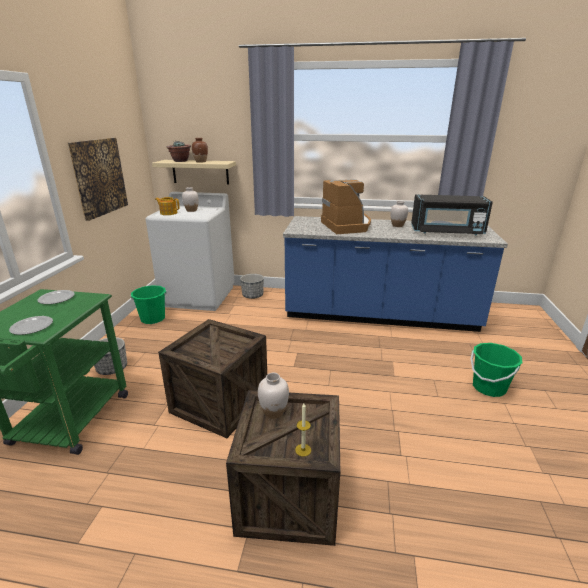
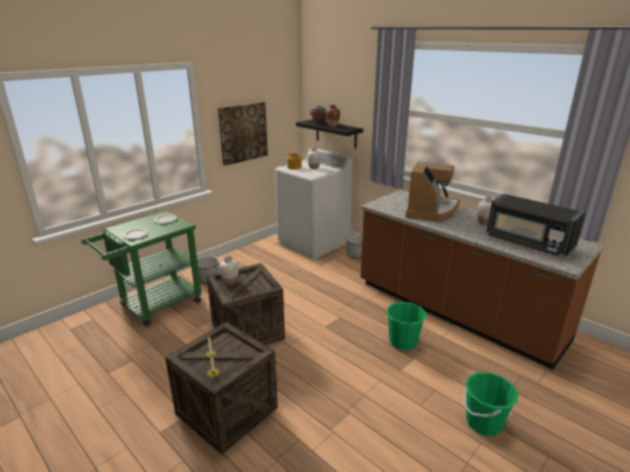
camera: 35 degrees right, 0 degrees up
(153, 319) = (264, 251): green bucket -> green bucket (403, 341)
(200, 172) = (336, 134): beige shelf -> black shelf
(274, 412) = (225, 342): white vase -> white vase (230, 281)
(379, 315) = (456, 312): blue counter -> brown counter

